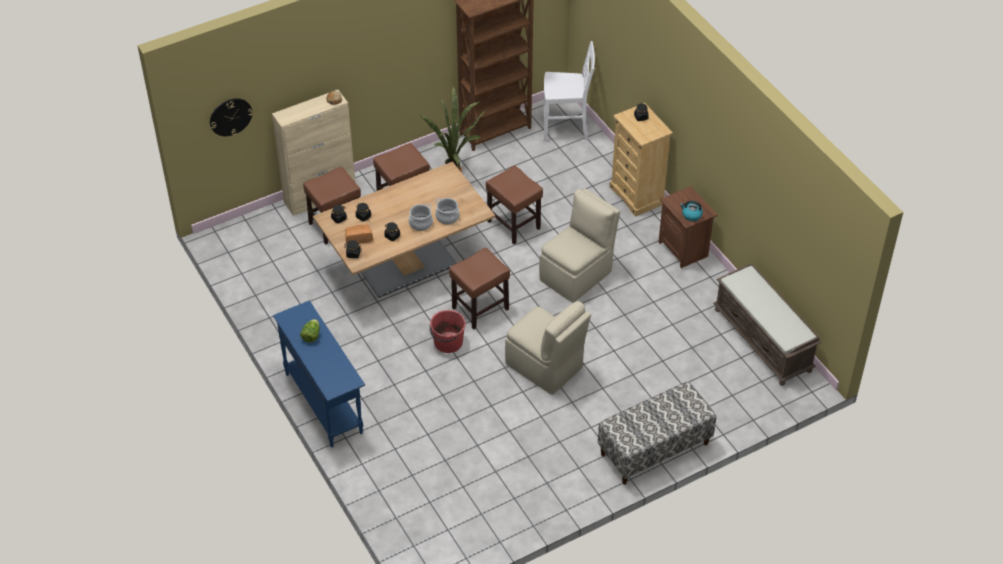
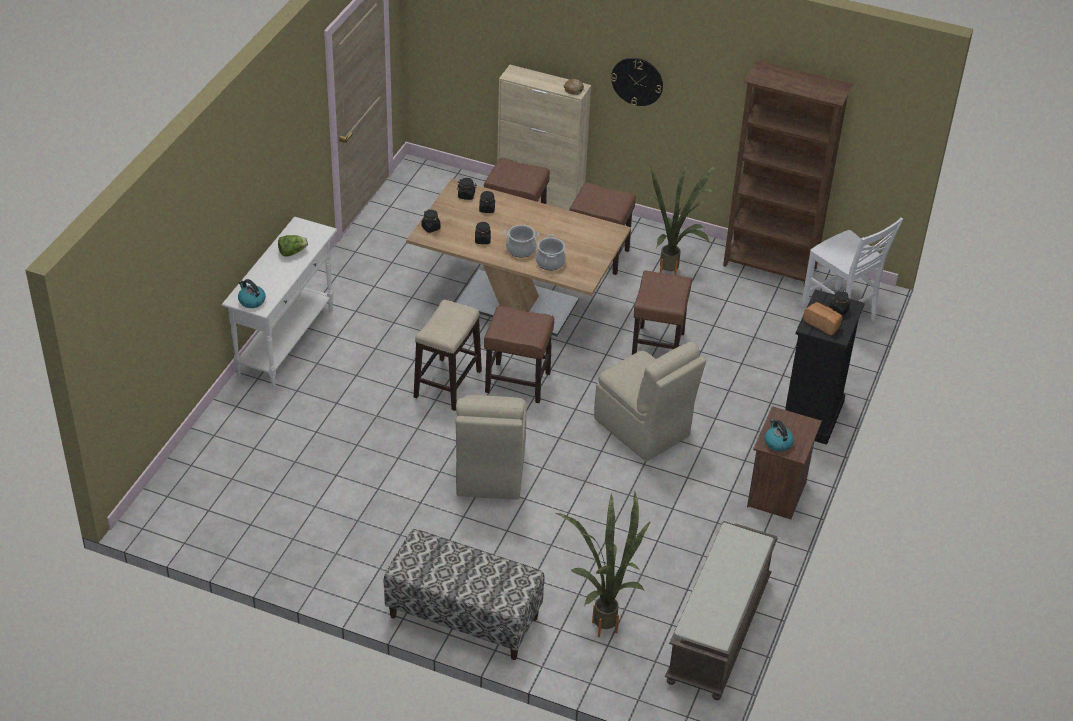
camera: 50 degrees right, 5 degrees down
(230, 116) = (466, 39): wall clock -> wall clock (637, 81)
(324, 403) = (286, 341): blue console table -> white console table
(340, 383) = (251, 301): none -> kettle
(358, 238) = (454, 220): bread -> bread (822, 324)
(448, 342) = (448, 383): red bucket -> stool
(577, 275) = (643, 429): beige chair -> beige chair turned 45 degrees clockwise
(637, 195) = (812, 416): beige dresser -> black dresser
(712, 385) = (604, 620): none -> potted plant

